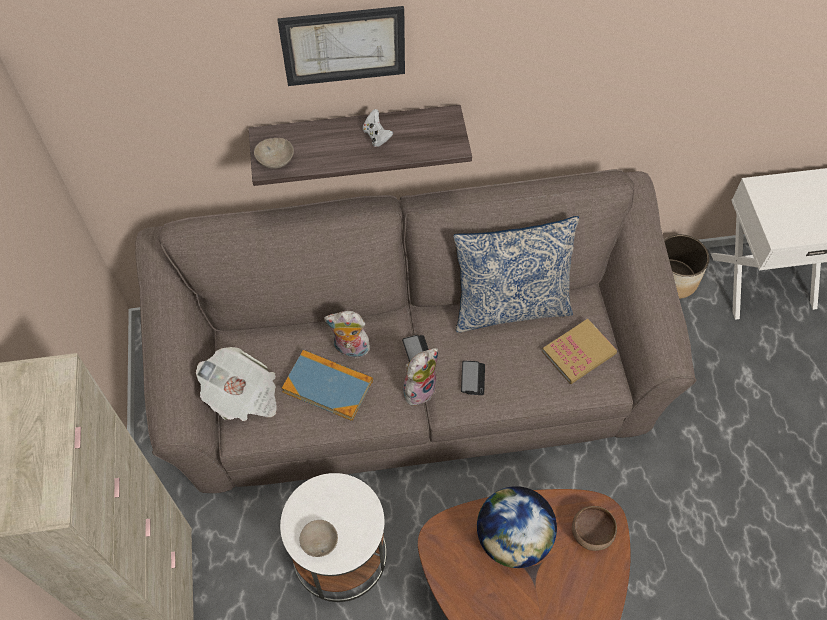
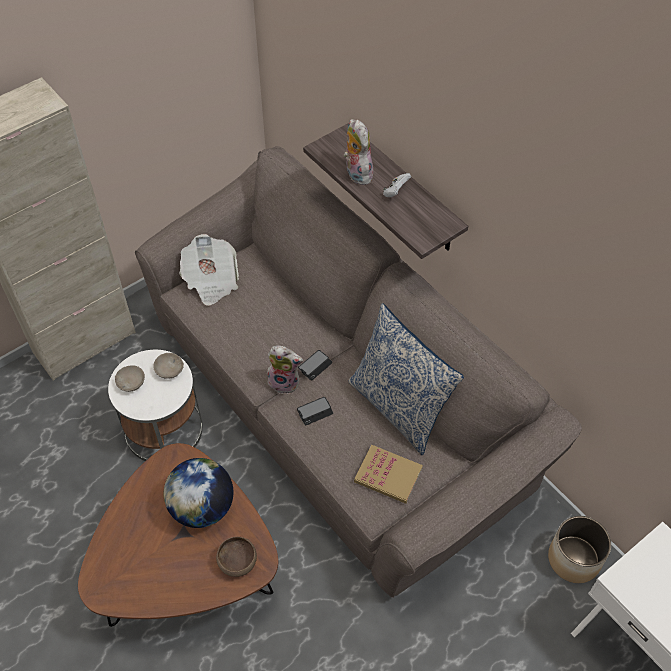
camera: 60 degrees right, 5 degrees down
(275, 160) = (329, 149): beige bowl -> beige bowl (168, 370)
(328, 386) = (249, 324): book -> none
(343, 45) = (407, 105): picture -> none
(350, 349) = (288, 323): plush toy -> plush toy (356, 173)

